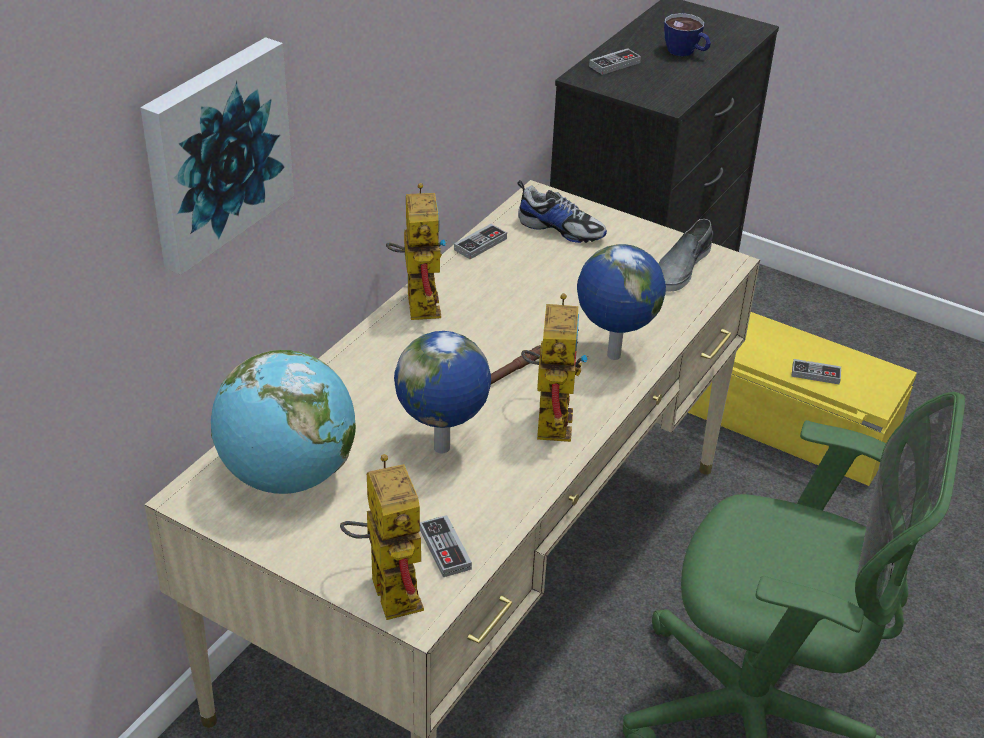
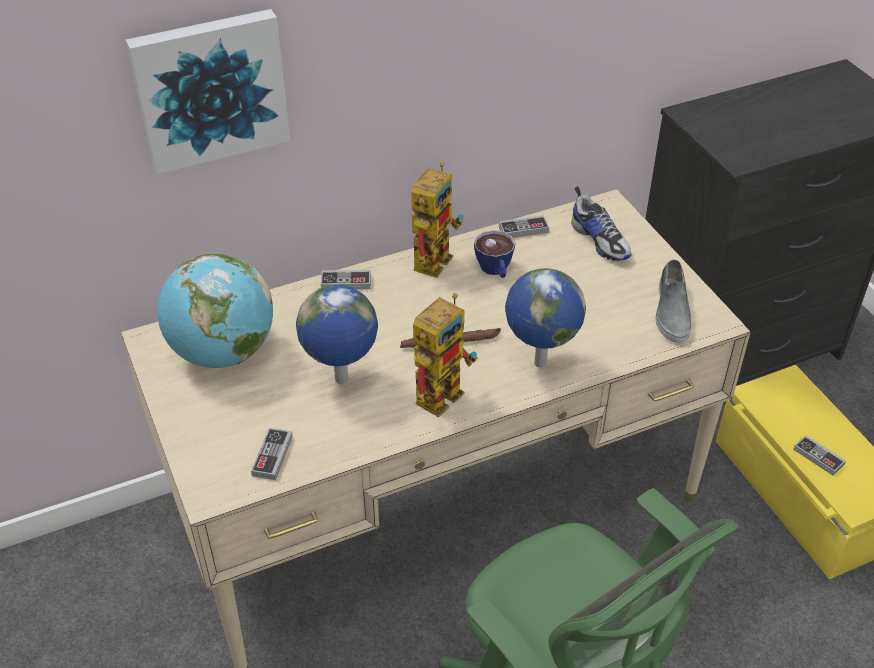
camera: 35 degrees right, 5 degrees up
(386, 586) = (210, 463): toy robot -> none
(614, 64) = (727, 110): game controller -> game controller (346, 282)
(681, 267) = (671, 311): grey shoe -> grey shoe turned 60 degrees counterclockwise
(686, 52) = (806, 118): cup -> cup (495, 271)

